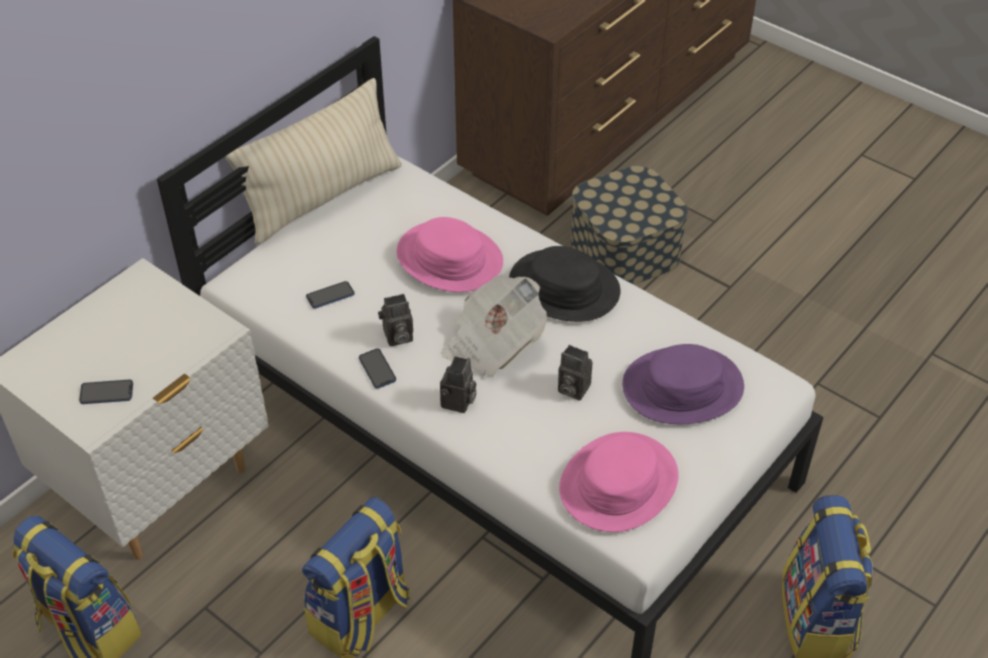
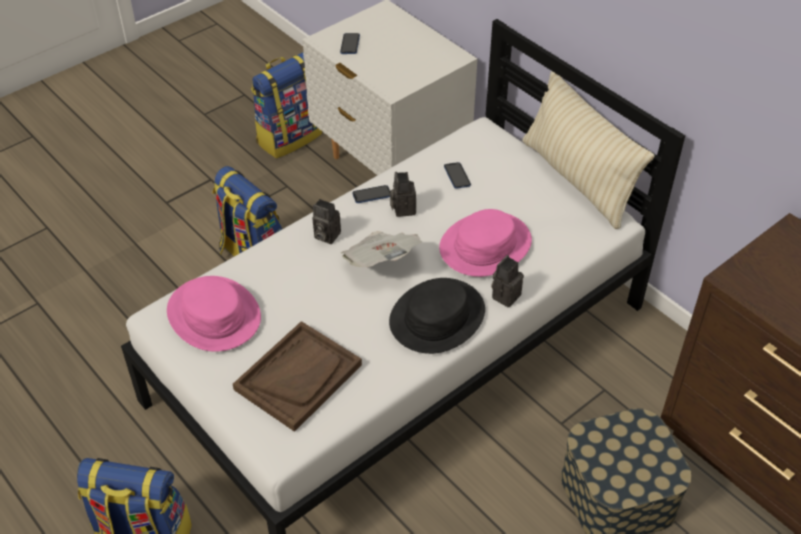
camera: 100 degrees right, 0 degrees up
(571, 389) = (320, 304): camera -> camera (505, 295)
(682, 387) = (298, 377): purple hat -> brown tray

